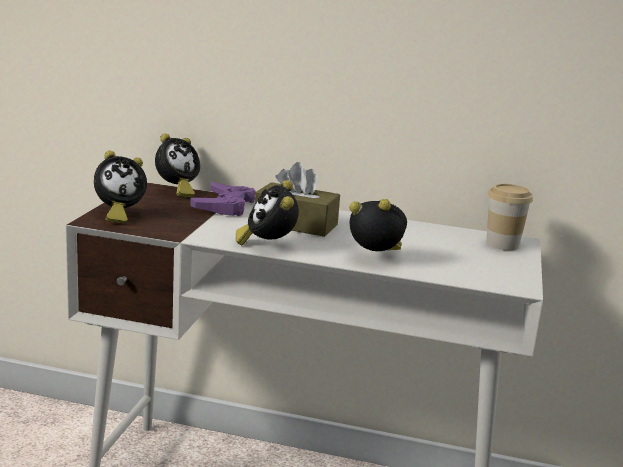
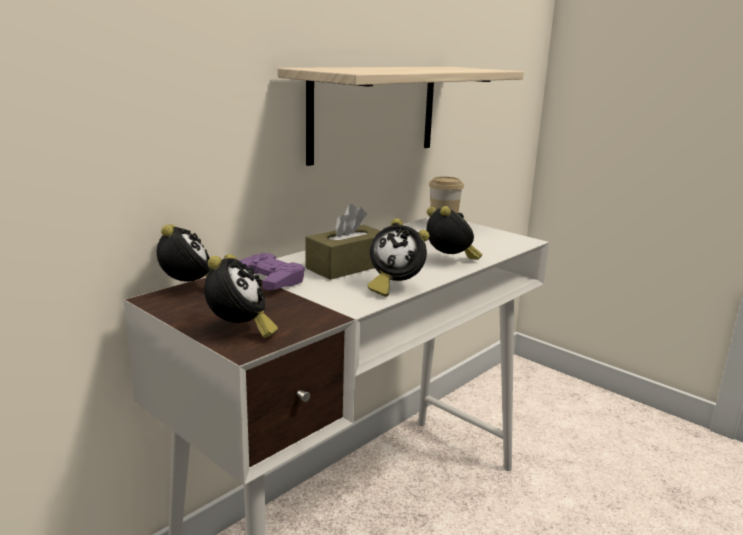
camera: 60 degrees left, 0 degrees up
(376, 258) = (450, 261): alarm clock -> alarm clock turned 105 degrees clockwise
(443, 89) = (374, 112): none -> shelf

